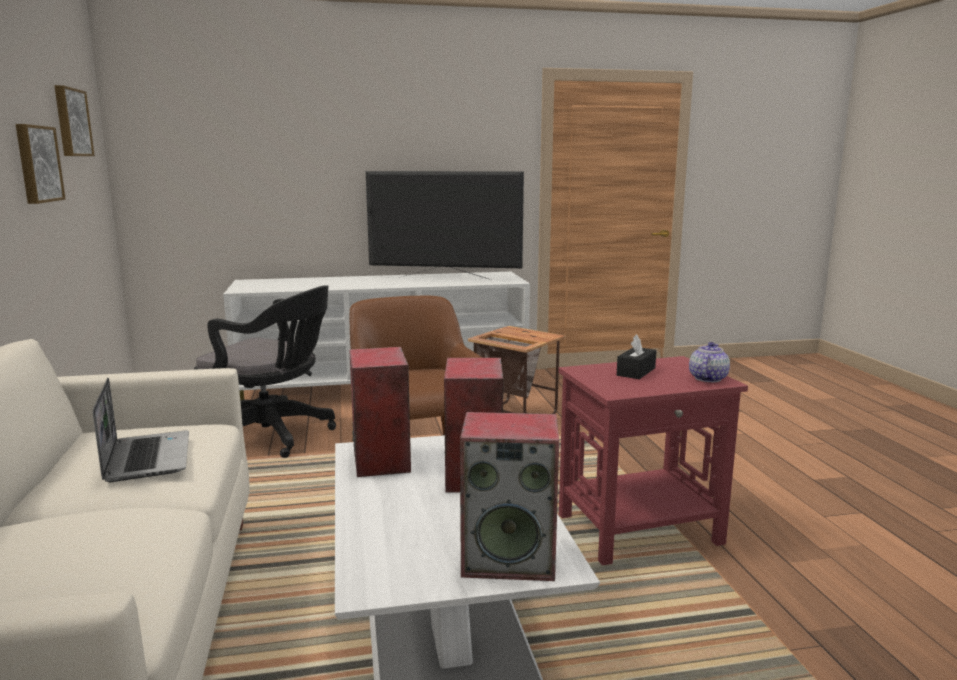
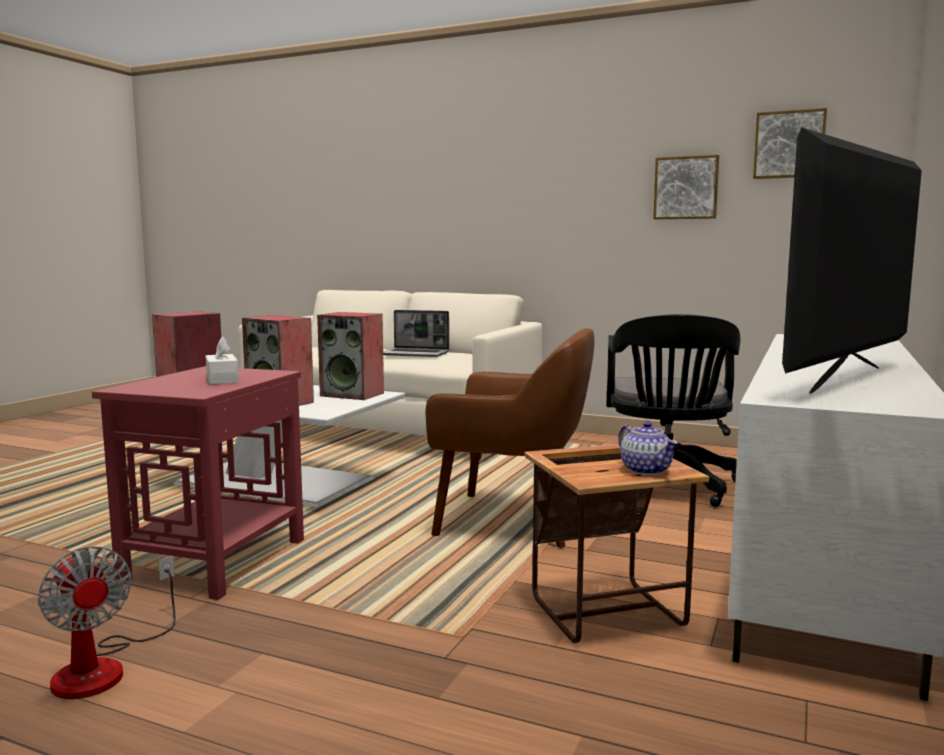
camera: 125 degrees right, 5 degrees down
(273, 436) = (666, 487): black office chair -> black office chair turned 45 degrees counterclockwise
(636, 372) = (222, 379): black tissue box -> white tissue box
(707, 378) = (141, 387): teapot -> teapot (646, 470)
(758, 489) = (104, 666): none -> fan

